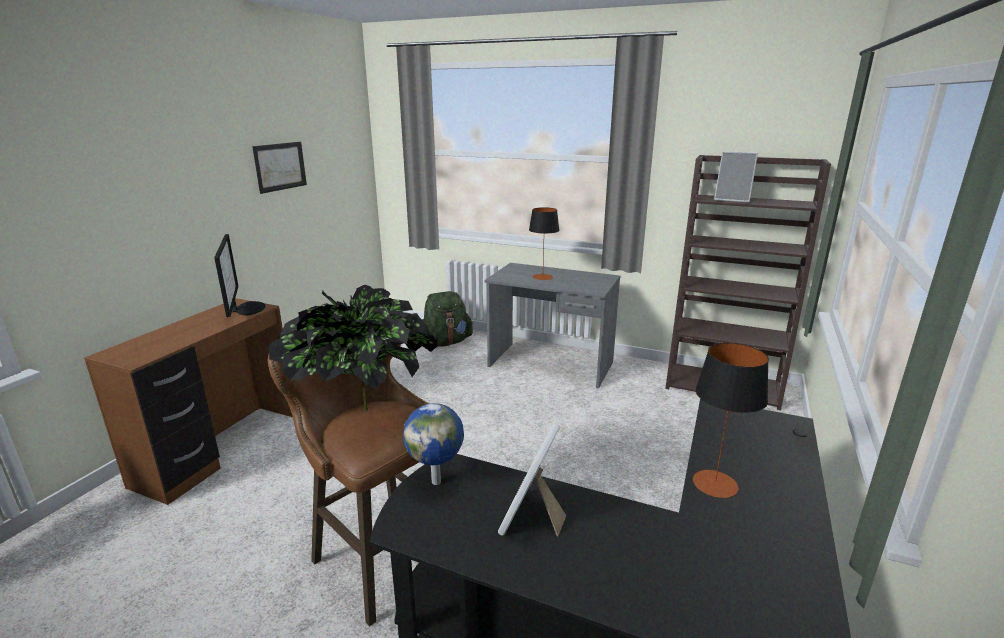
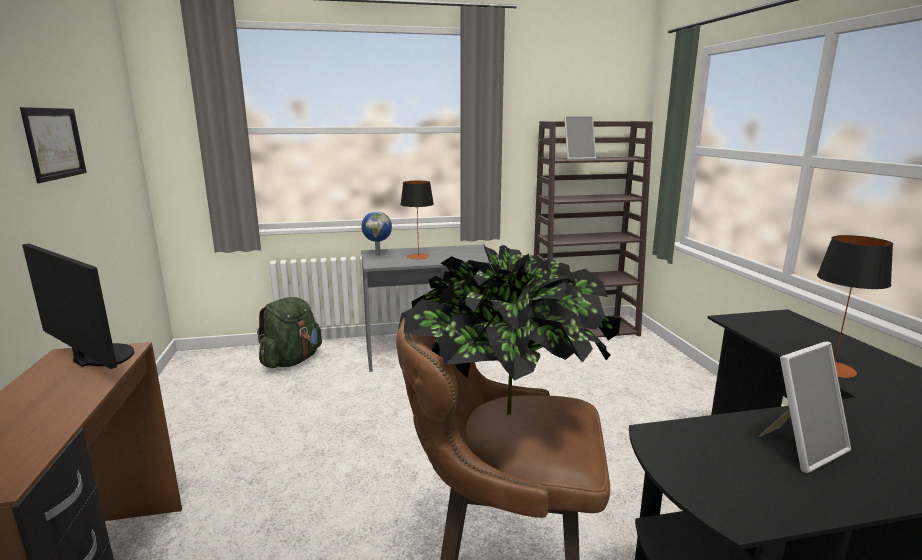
camera: 35 degrees left, 5 degrees down
(437, 481) = (675, 455): globe -> globe (378, 254)
(532, 519) = (801, 448): picture frame -> picture frame turned 105 degrees counterclockwise

